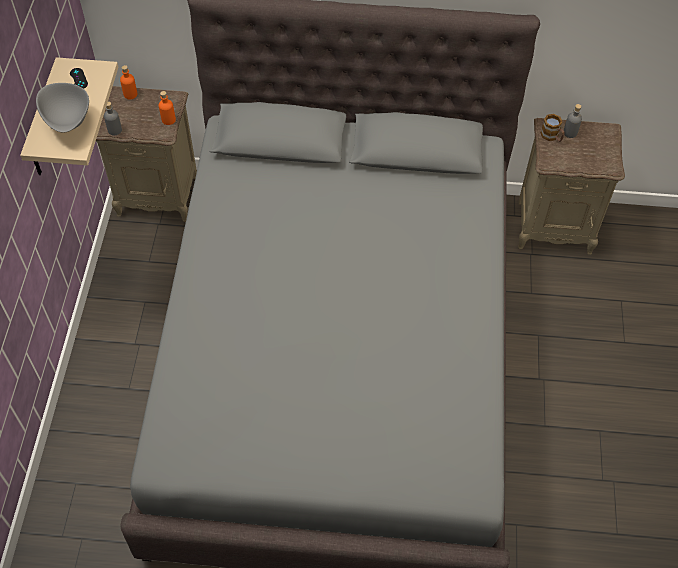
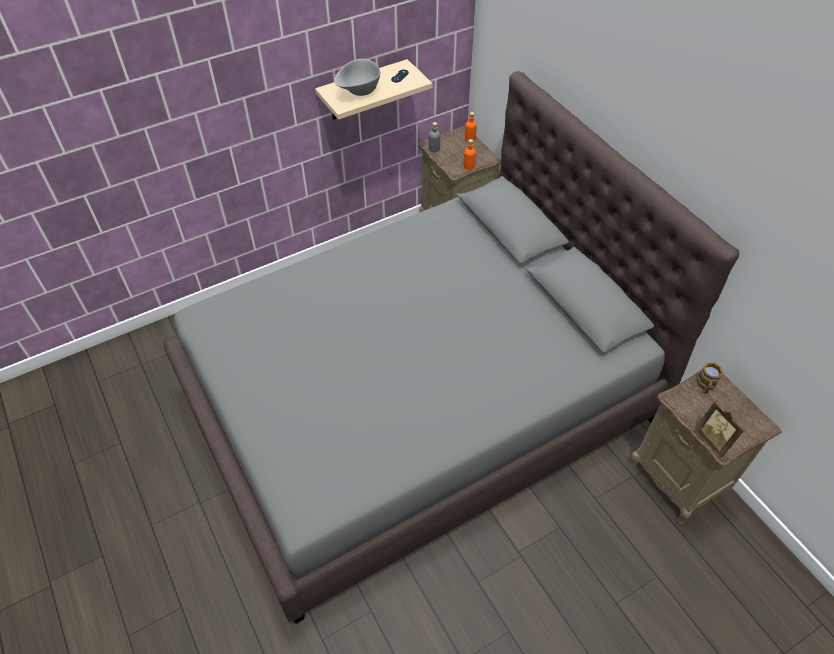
camera: 55 degrees right, 5 degrees down
(570, 132) = (725, 396): grey bottle -> none
(601, 167) = (713, 440): none -> picture frame

